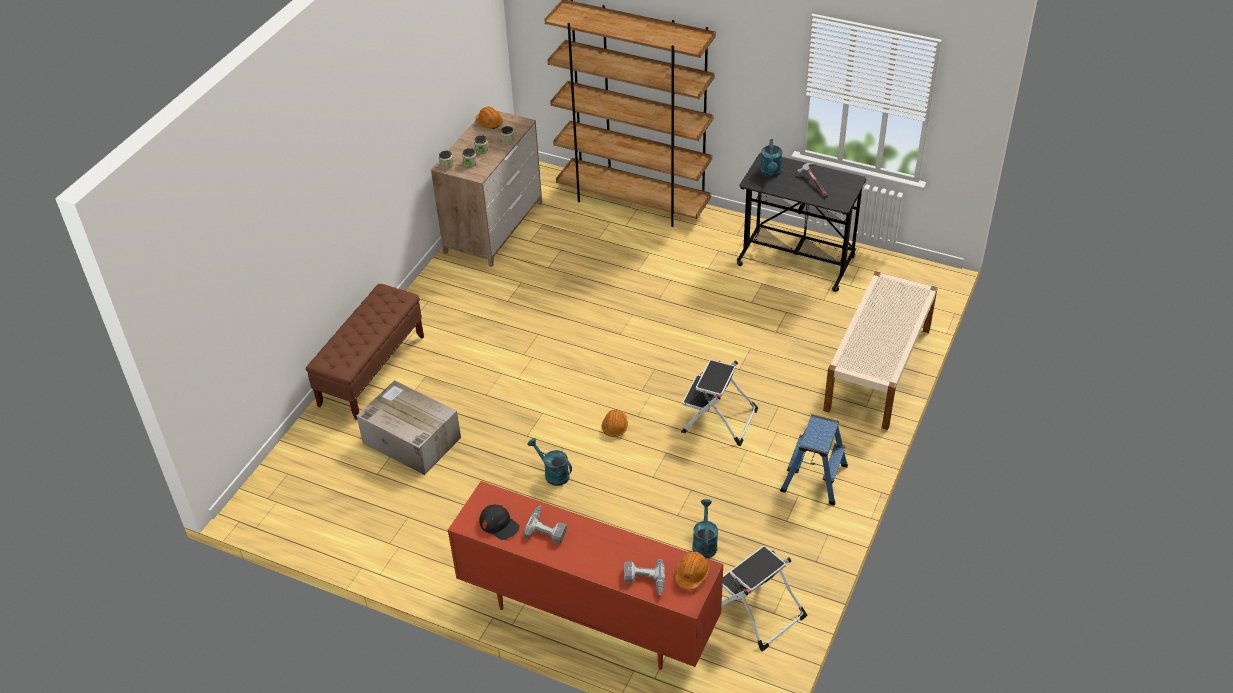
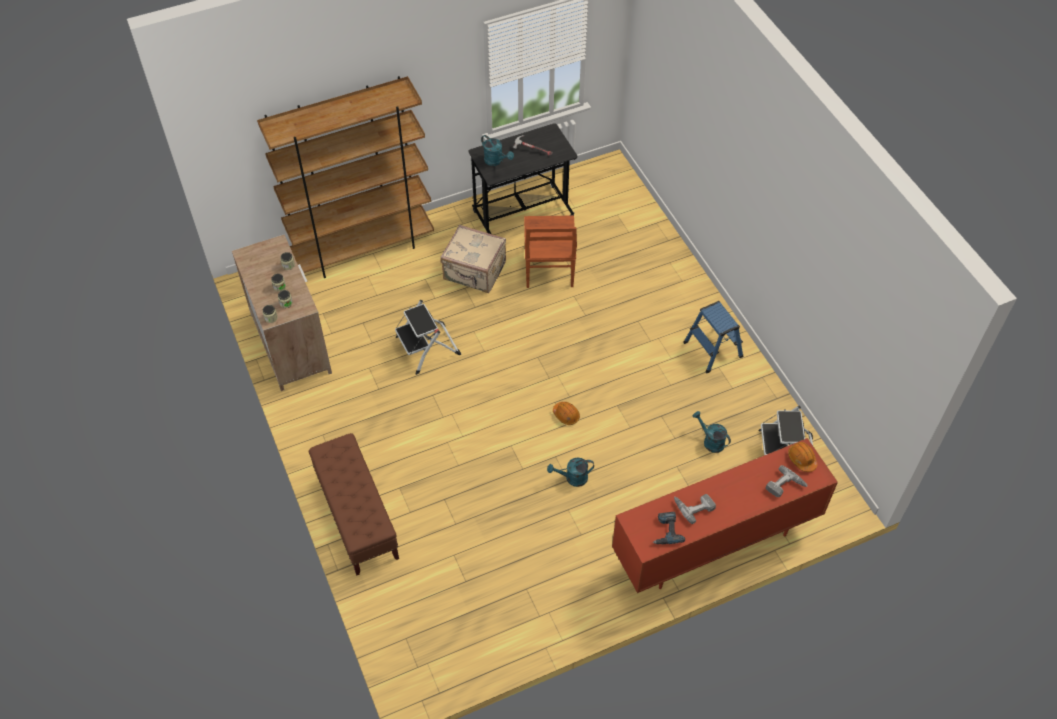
camera: 50 degrees left, 10 degrees up
(410, 440) = (454, 539): cardboard box -> none
(489, 123) = (252, 261): orange hard hat -> none
(499, 524) = (666, 531): black cap -> power drill
(694, 274) = (474, 272): none -> beige suitcase
(718, 418) = (616, 357): step ladder -> step ladder (427, 347)
(759, 314) = (549, 268): none -> brown chair
(878, 369) = (659, 251): beige bench -> none

